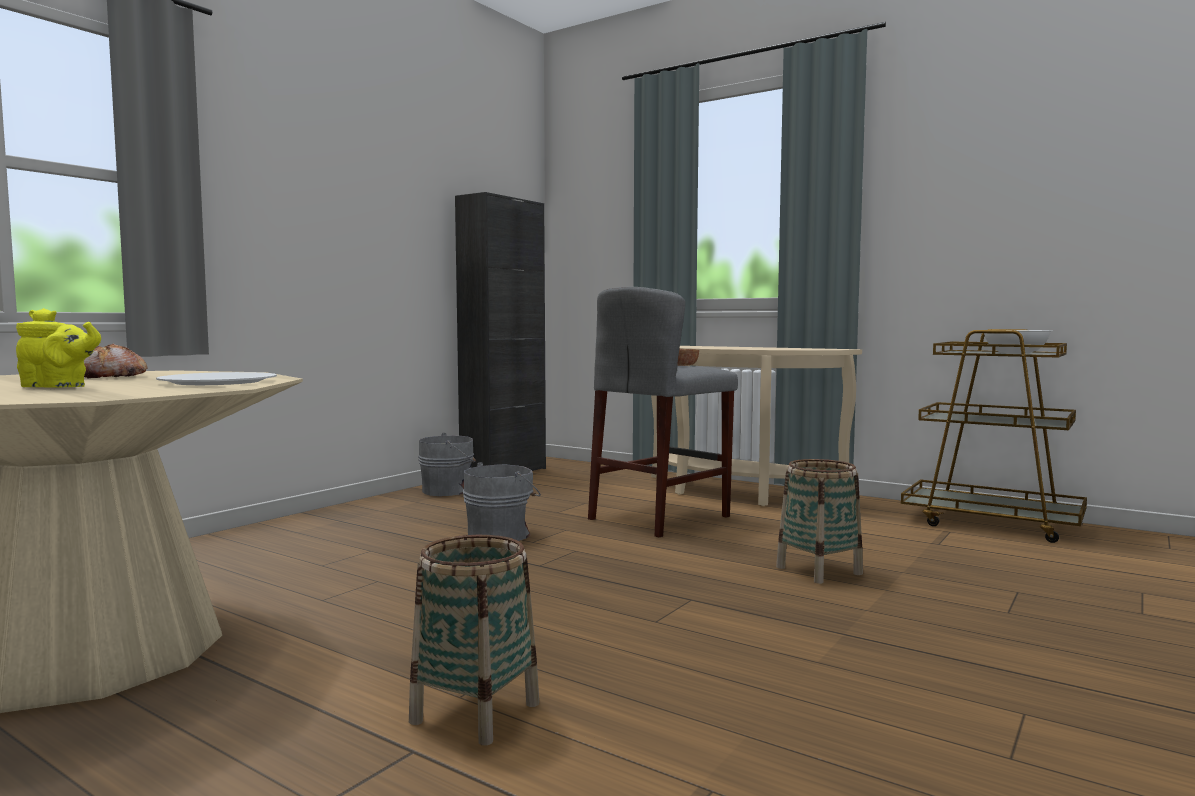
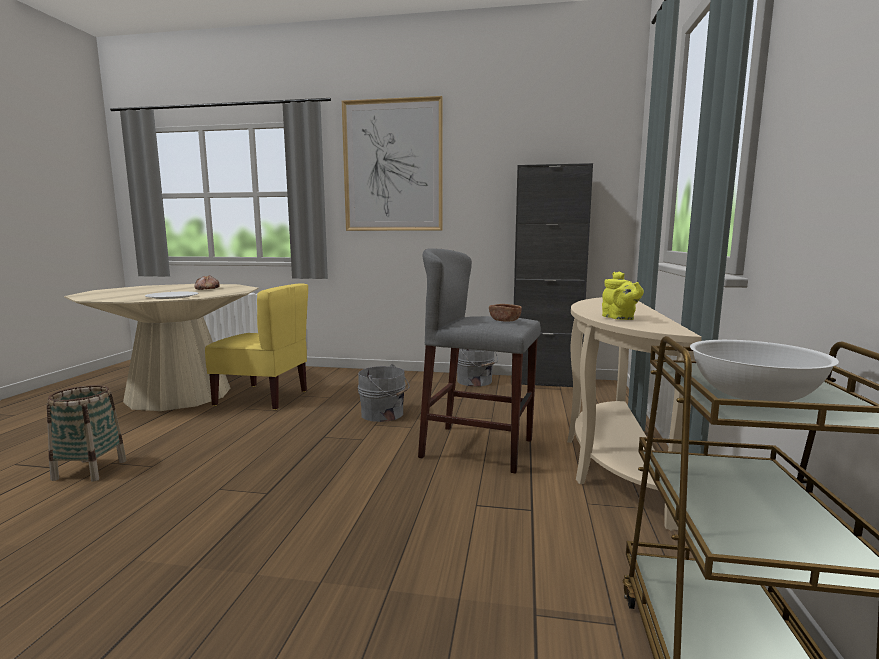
camera: 65 degrees right, 5 degrees up
(58, 387) = (145, 293): yellow teapot -> yellow teapot (620, 318)
(281, 586) = (263, 398): none -> yellow chair
(298, 158) = (392, 166): none -> picture
(818, 570) = (365, 537): basket -> none

